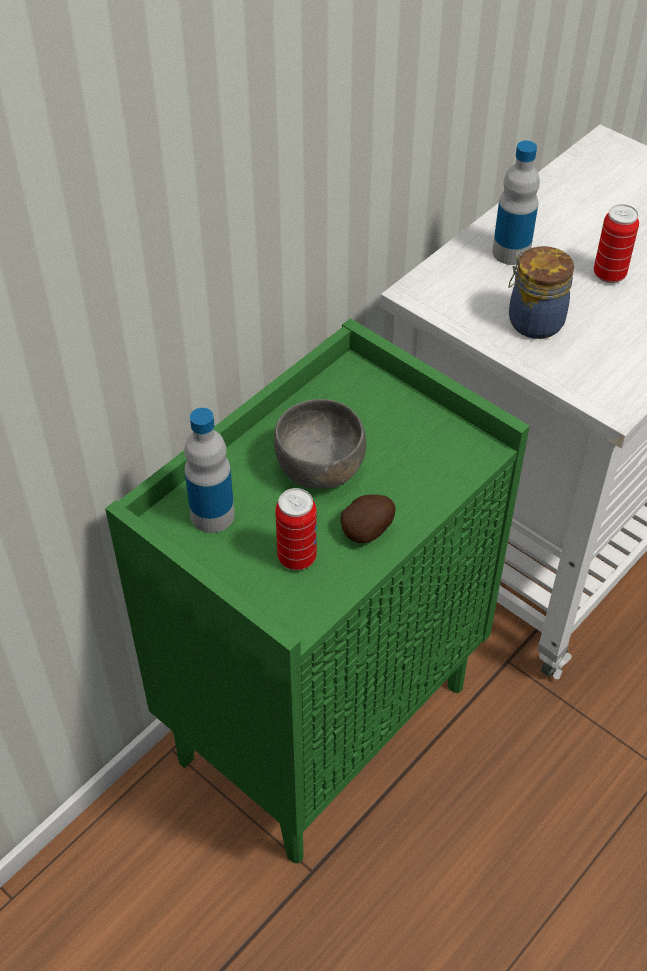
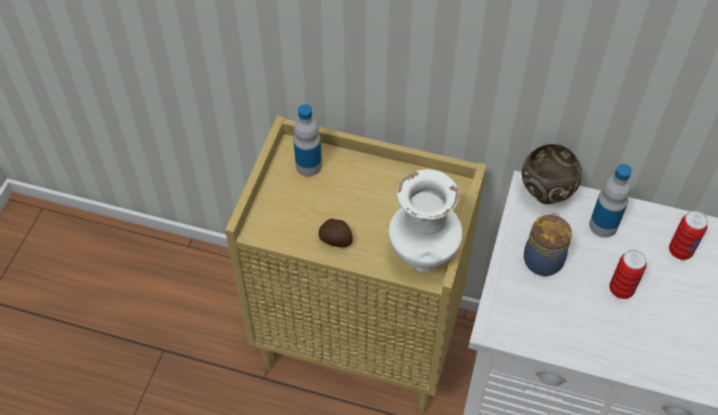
camera: 65 degrees right, 5 degrees up
(297, 557) = (299, 214): can -> can (680, 251)
(320, 468) = (369, 201): grey bowl -> none
(325, 721) = (360, 345): green cabinet -> beige cabinet
(436, 281) = (545, 194): none -> brown bowl
(450, 447) = (423, 258): none -> white vase

